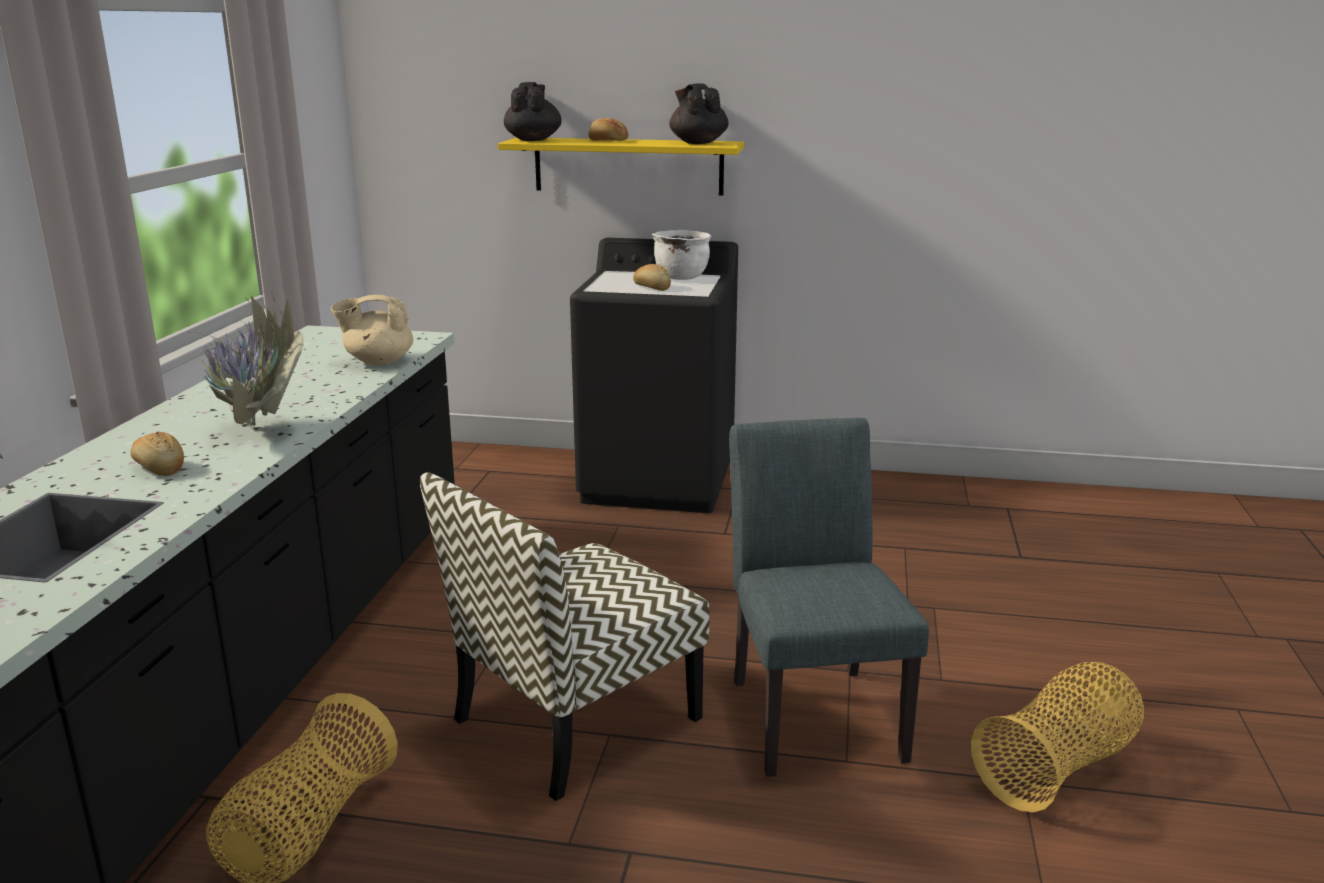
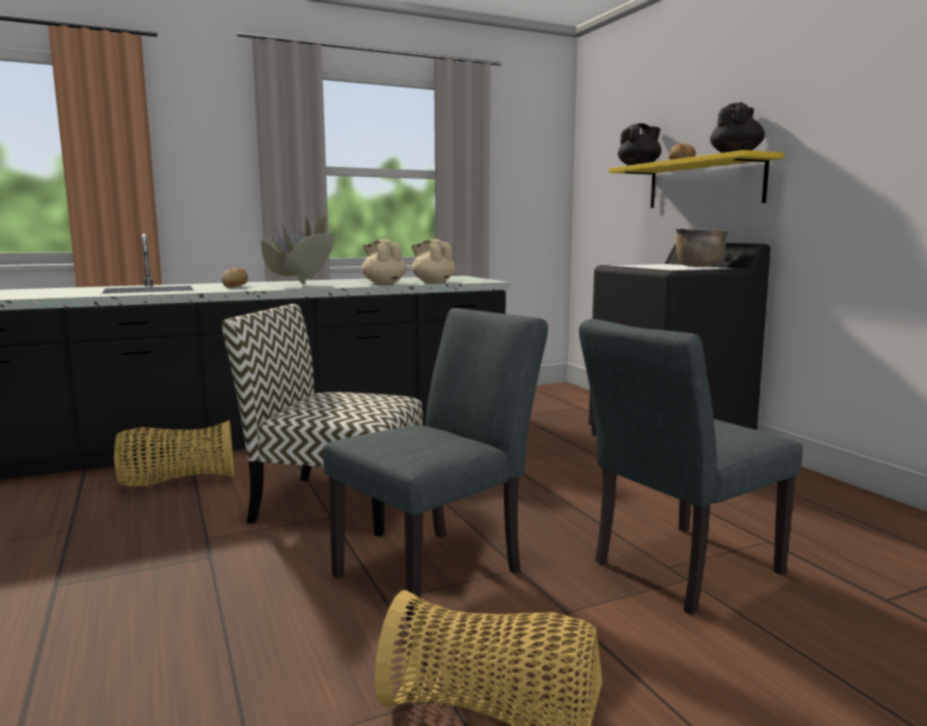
camera: 55 degrees right, 10 degrees down
(332, 384) = (384, 283): none -> beige teapot
(652, 287) = (653, 266): bread -> none
(681, 277) = (698, 266): white cooking pot -> brown cooking pot
(917, 604) = (677, 570): none -> grey chair

